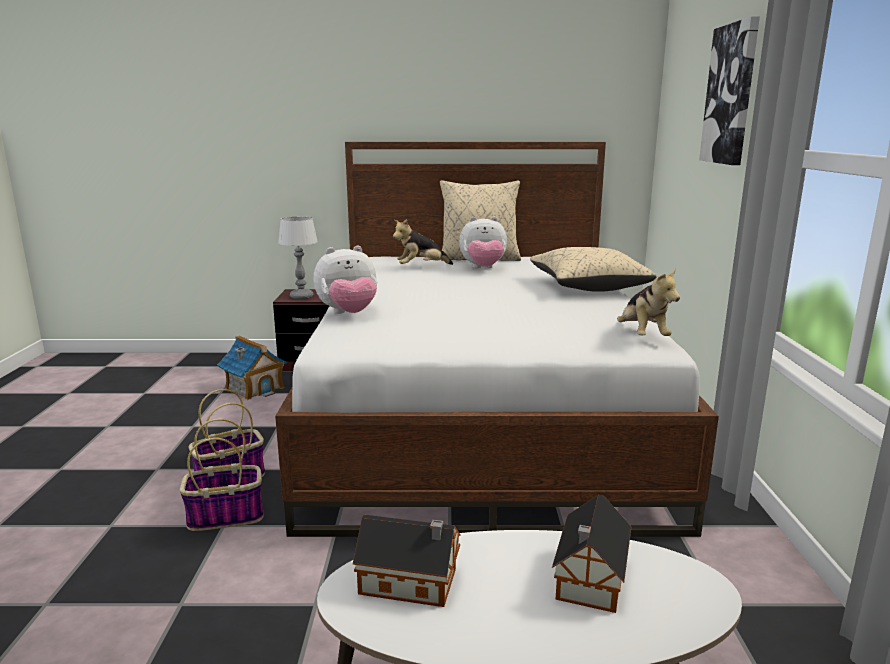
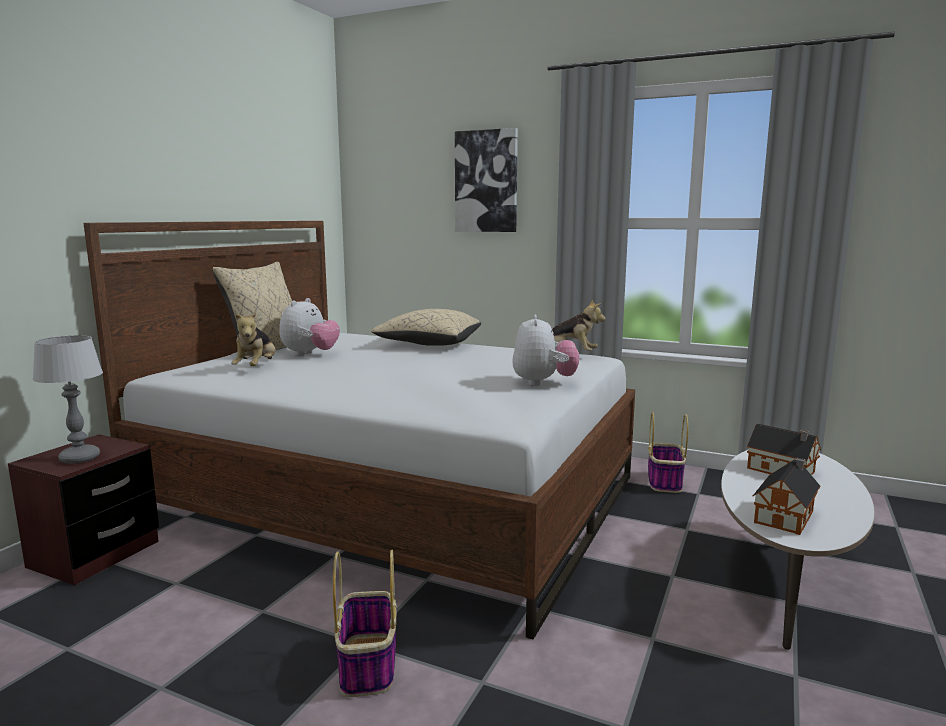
camera: 65 degrees left, 5 degrees down
(227, 516) = (463, 677): basket -> basket (664, 481)
(255, 388) = (102, 614): toy house -> none
(348, 314) = (397, 407): plush toy -> plush toy (543, 383)

